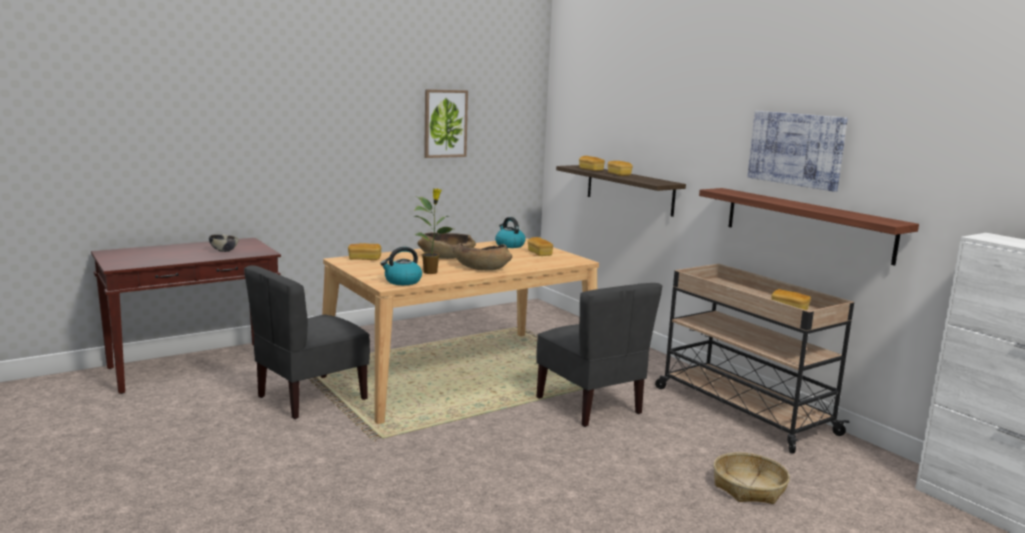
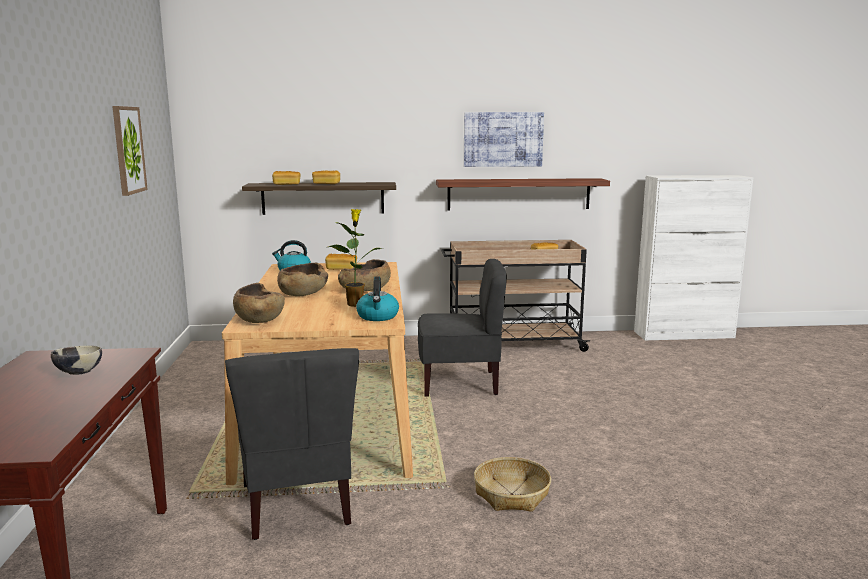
camera: 60 degrees left, 0 degrees up
(364, 259) = (259, 318): bread -> brown bowl
(749, 487) = (623, 375): basket -> basket (511, 494)

